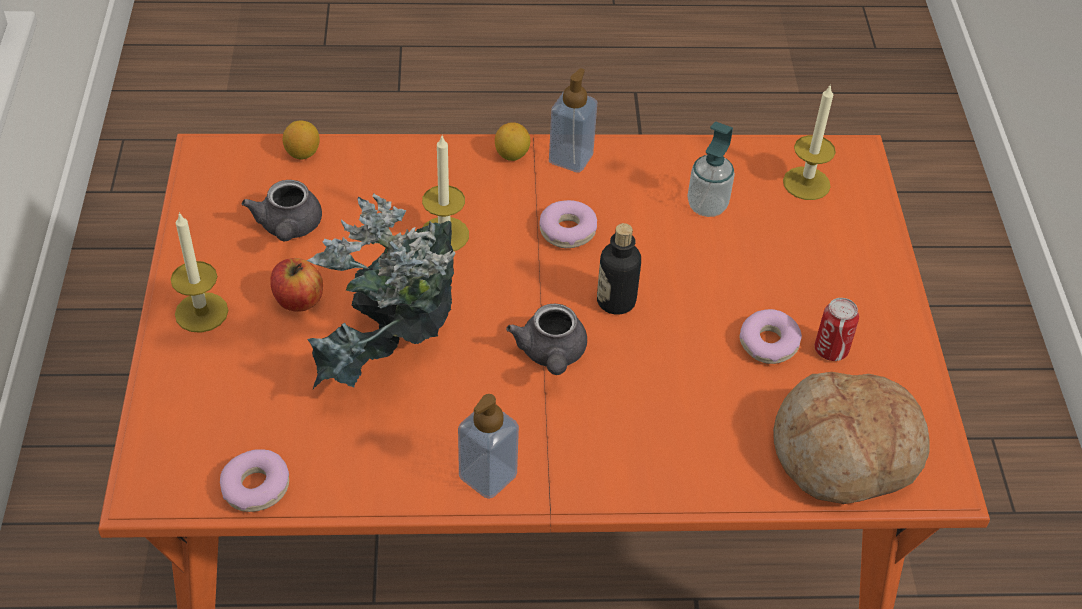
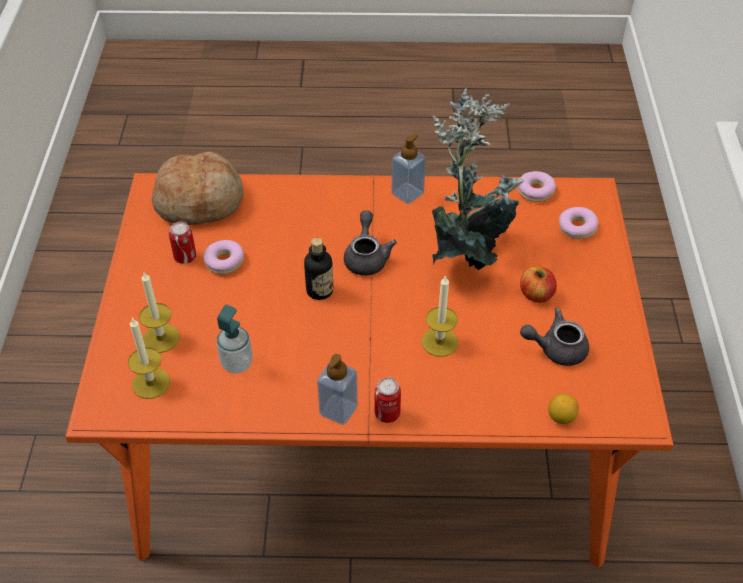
camera: 175 degrees left, 0 degrees up
(201, 312) = (599, 287): candle -> candle (161, 338)
(288, 228) = (556, 349): grey teapot -> grey teapot turned 90 degrees counterclockwise
(512, 155) = (387, 413): lemon -> can
(568, 231) = (347, 343): donut -> donut (577, 227)

